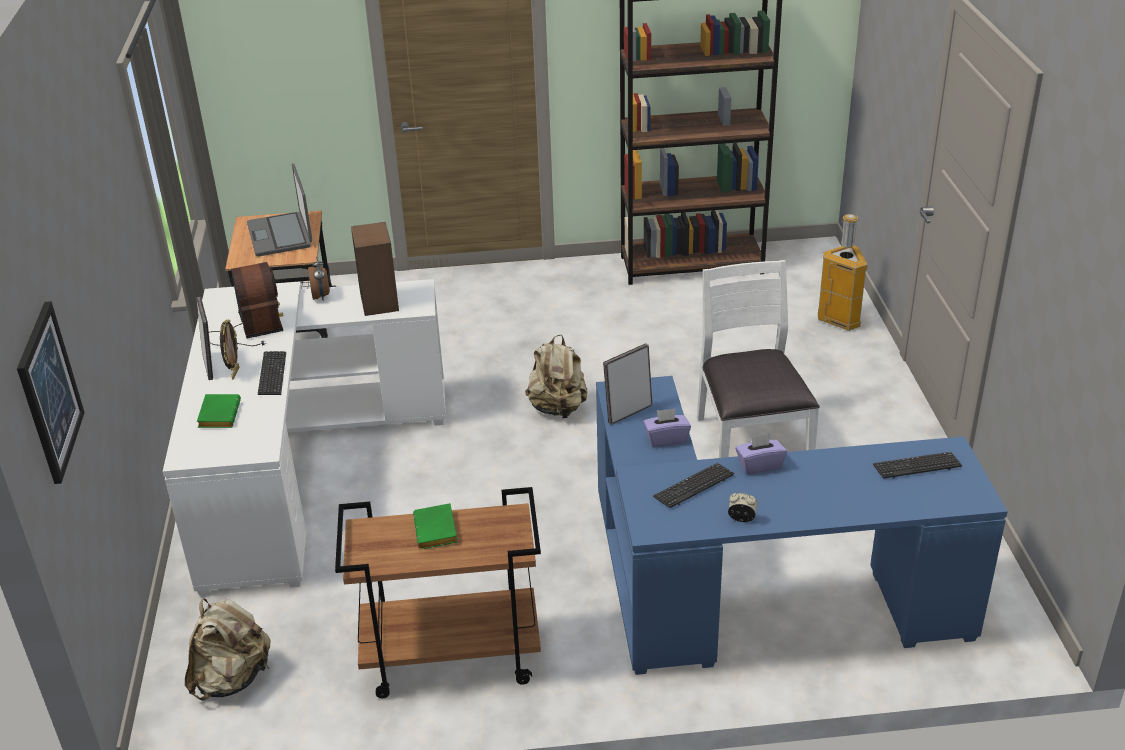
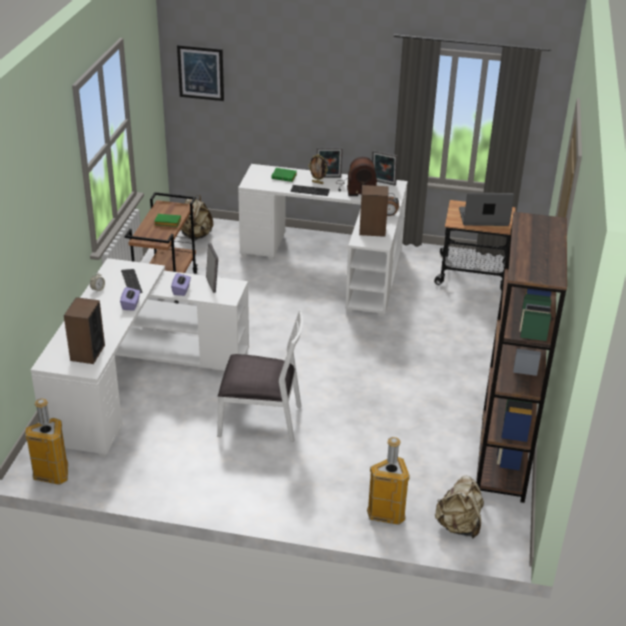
camera: 105 degrees right, 0 degrees up
(220, 308) = (383, 183): none -> picture frame
(558, 408) = (340, 354): beige backpack -> beige backpack (458, 525)
(750, 597) = (137, 381): blue desk -> white desk
(917, 466) = (87, 353): keyboard -> speaker
(1019, 610) = (52, 475): none -> trash can

